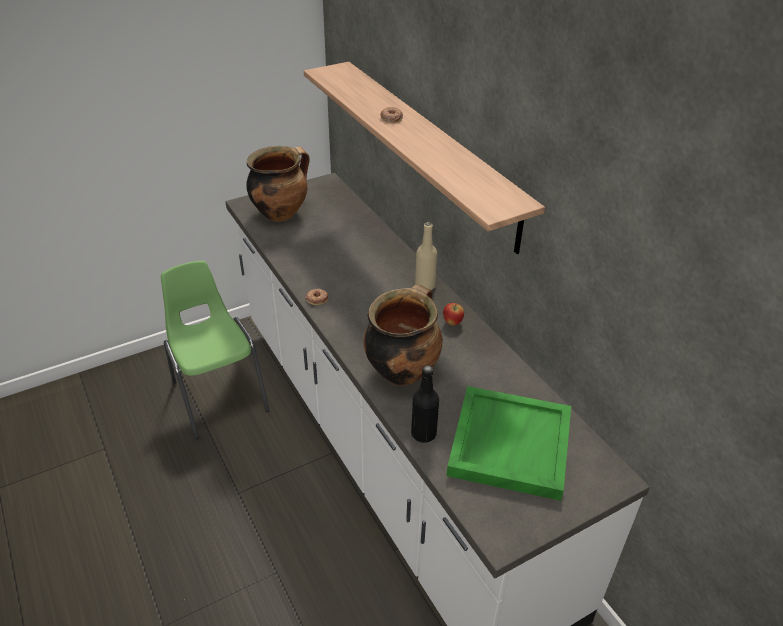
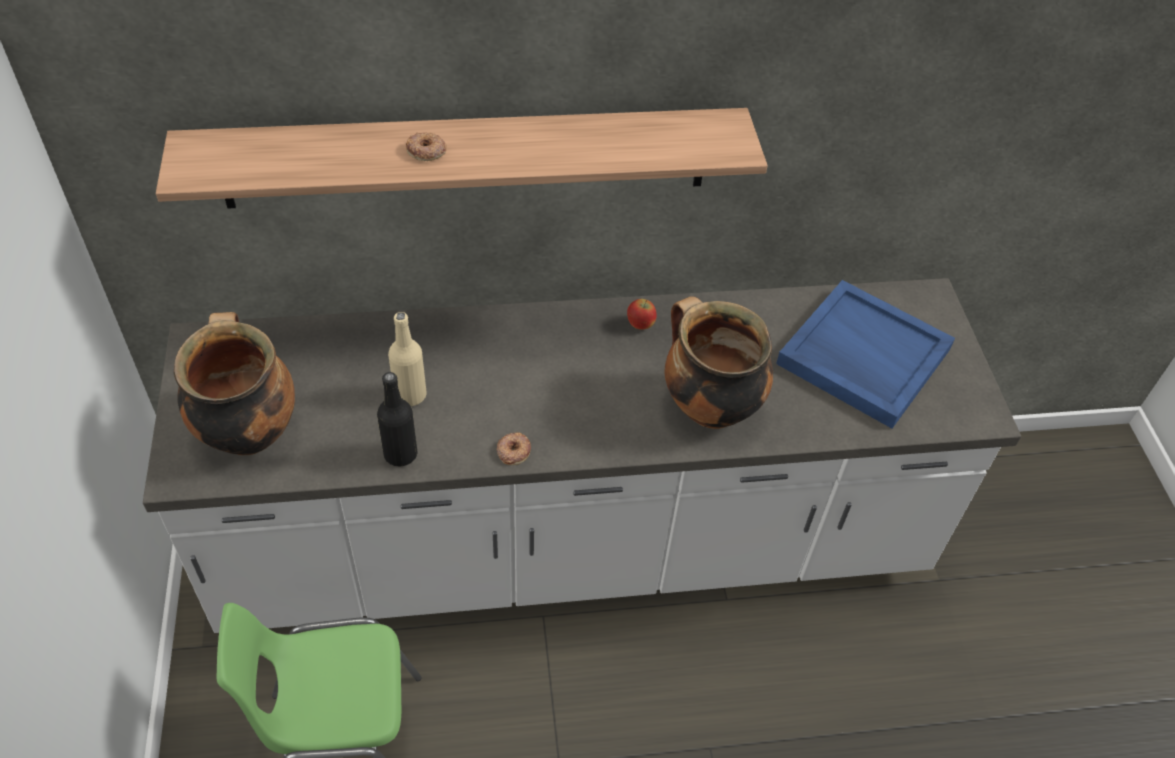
camera: 70 degrees left, 10 degrees up
(423, 434) = (823, 425): black bottle -> black bottle (400, 454)
(425, 286) = (550, 323): beige bottle -> beige bottle (410, 395)
(509, 443) = (862, 357): green tray -> blue tray

